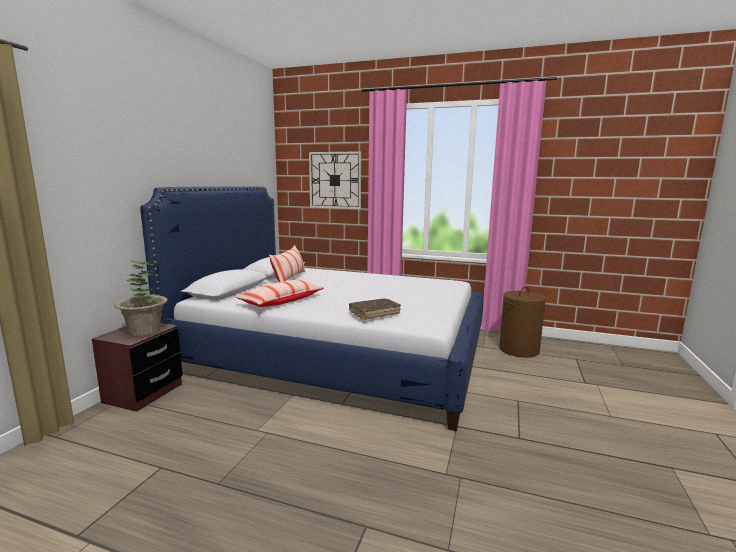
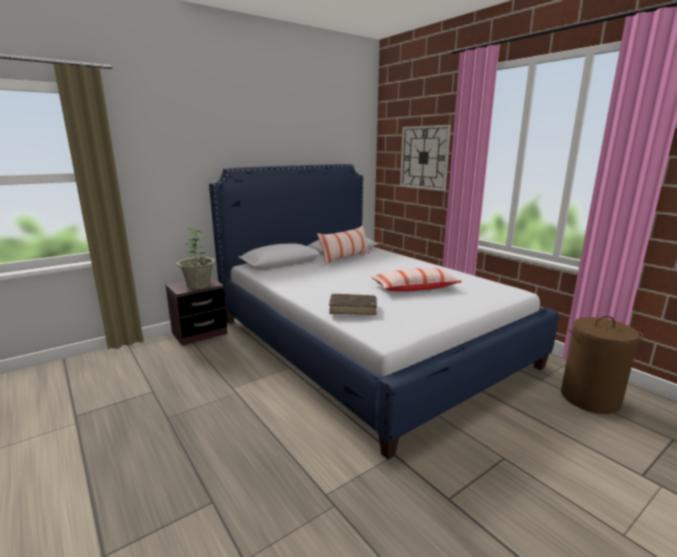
camera: 35 degrees right, 5 degrees up
(281, 301) = (300, 280): pillow -> pillow (414, 288)

